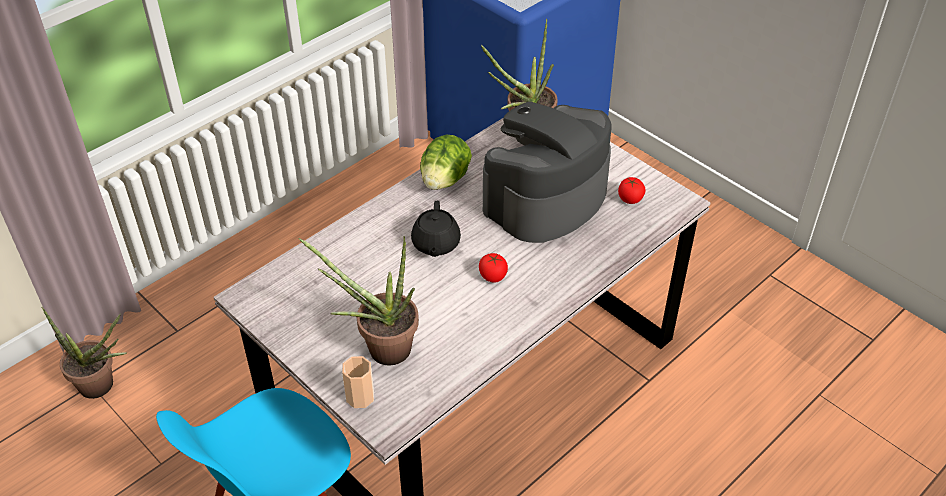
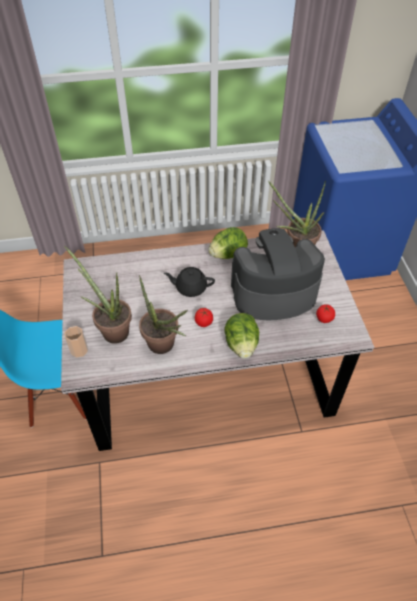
camera: 35 degrees right, 5 degrees up
(103, 387) = (44, 280): potted plant -> potted plant (164, 347)
(435, 244) = (190, 288): black teapot -> black teapot turned 60 degrees clockwise
(563, 277) = (241, 344): none -> lettuce

